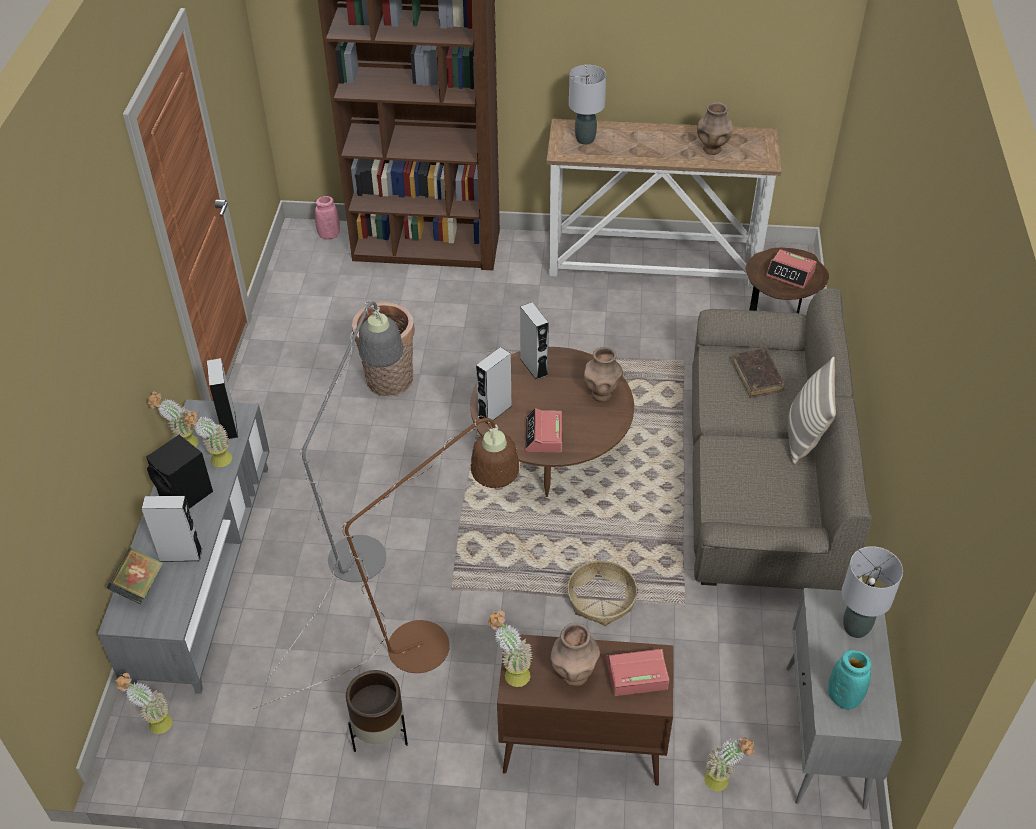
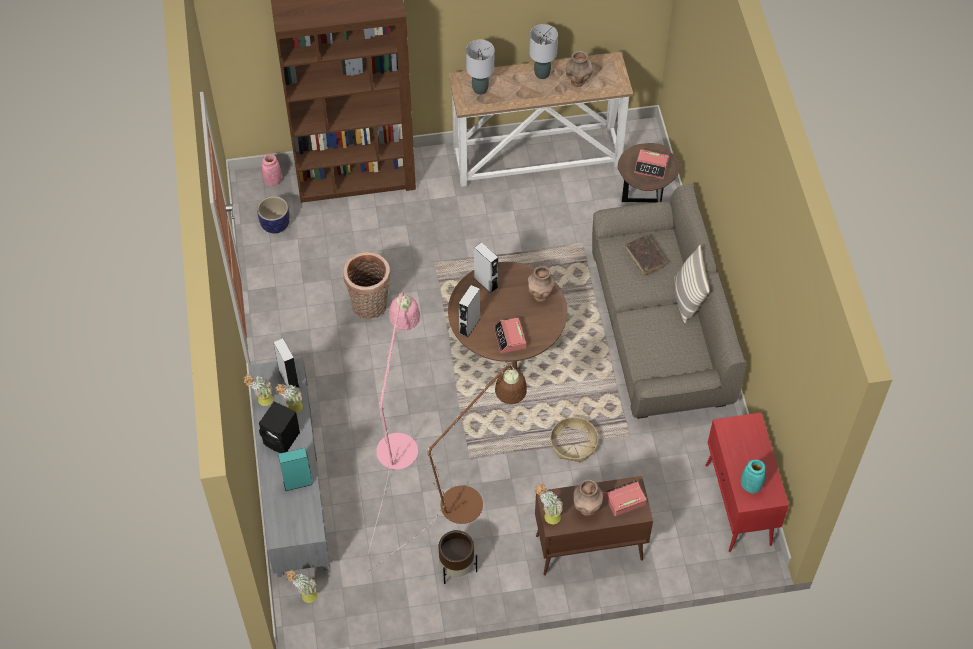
camera: 15 degrees left, 10 degrees up
(139, 586) = (280, 511): book -> none
(181, 555) = (298, 483): grey speaker -> turquoise speaker
(312, 278) = (275, 224): none -> planter
(365, 546) = (399, 441): grey floor lamp -> pink floor lamp
(723, 781) = (682, 548): potted plant -> none
(824, 737) = (738, 505): grey cabinet -> red cabinet
(856, 627) = (749, 439): grey table lamp -> grey table lamp (542, 74)

